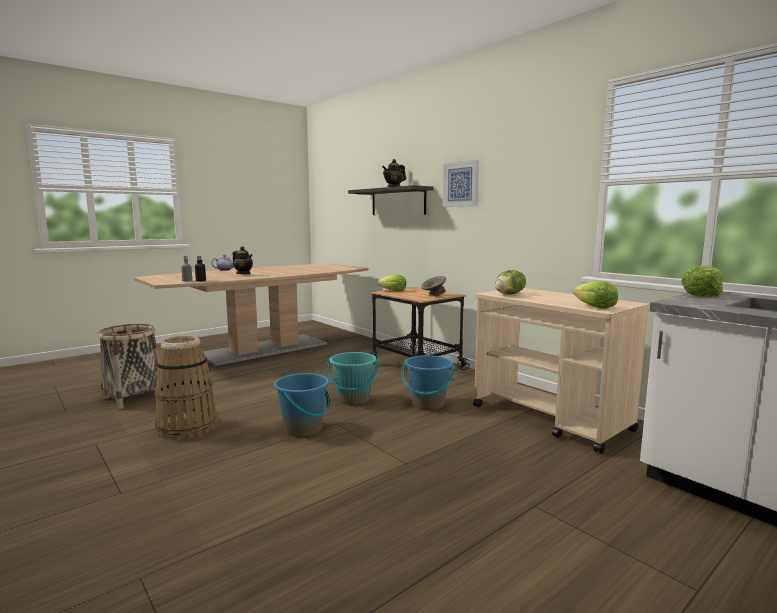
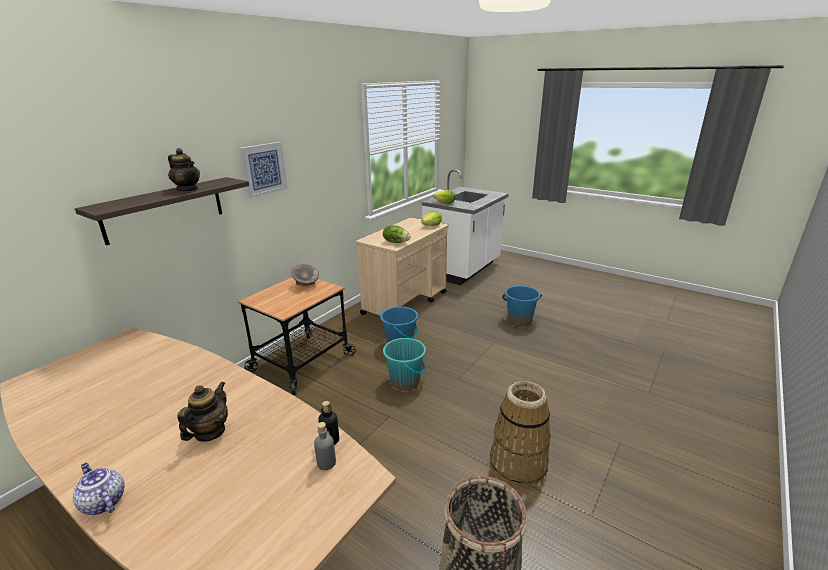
camera: 105 degrees left, 15 degrees up
(303, 429) = (477, 391): blue bucket -> blue bucket (519, 320)
(393, 291) = (278, 307): lettuce -> none

